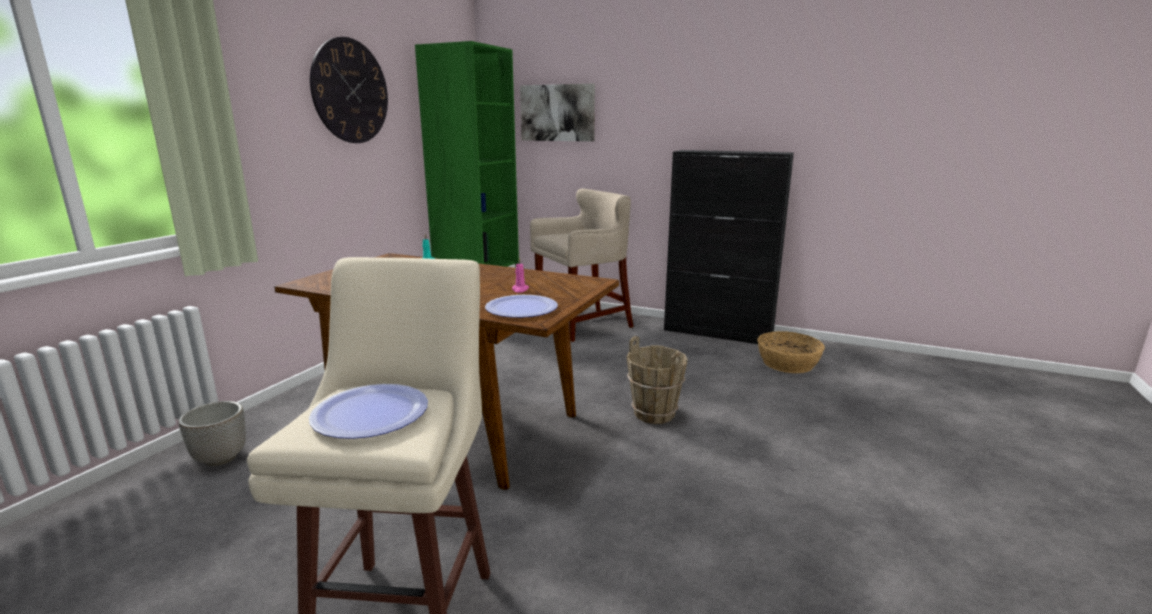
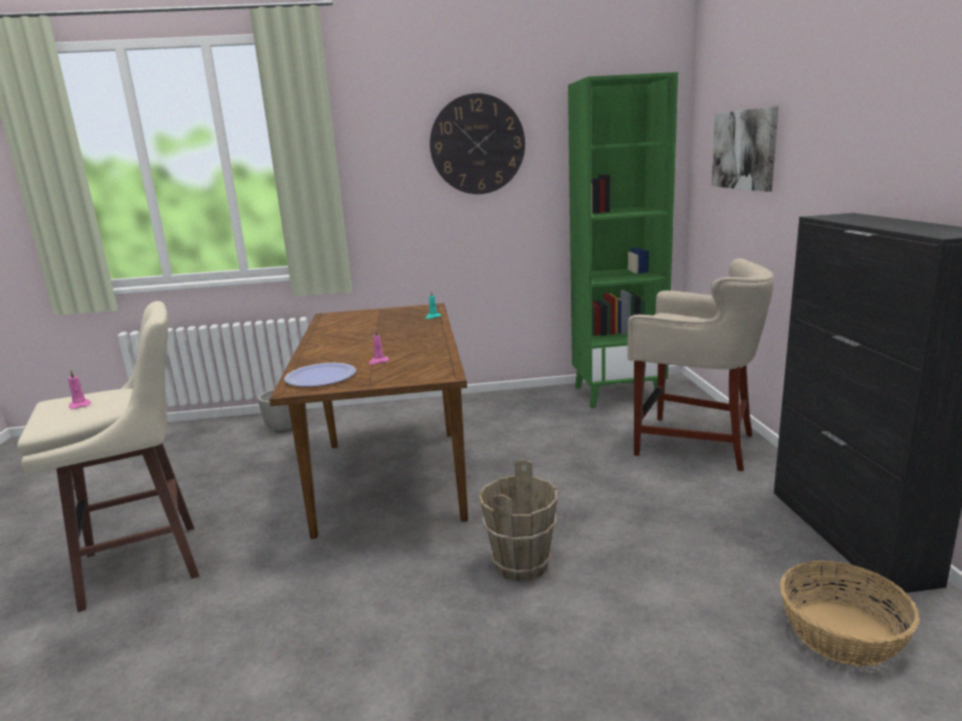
camera: 60 degrees right, 0 degrees up
(370, 413) = (80, 405): plate -> pink candle

